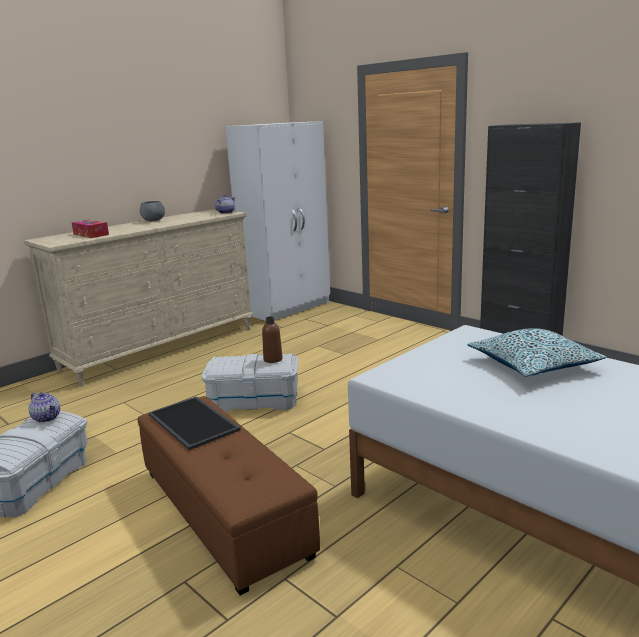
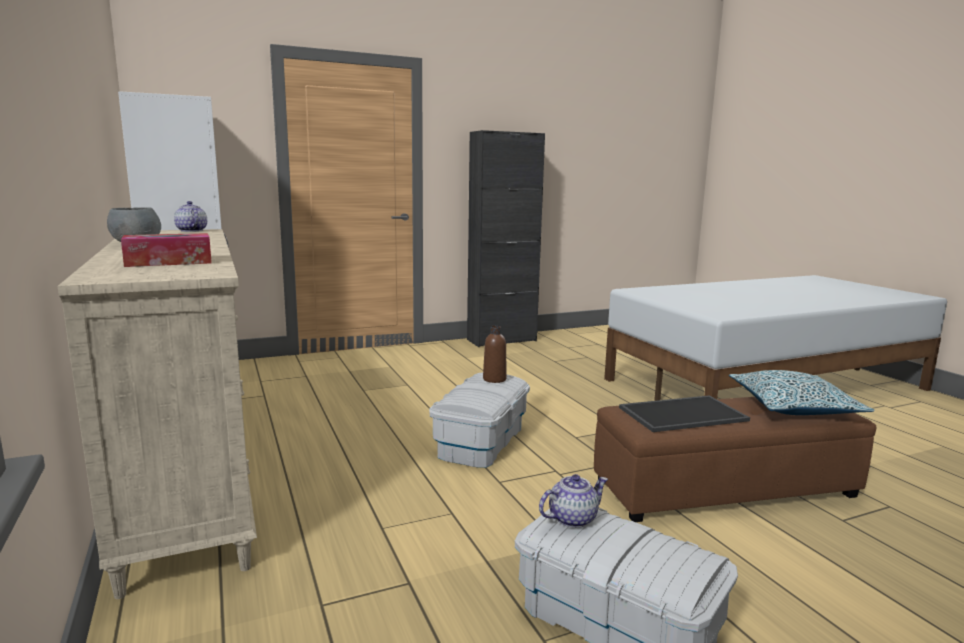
camera: 70 degrees left, 5 degrees down
(533, 365) = (712, 291): pillow -> pillow (793, 407)

